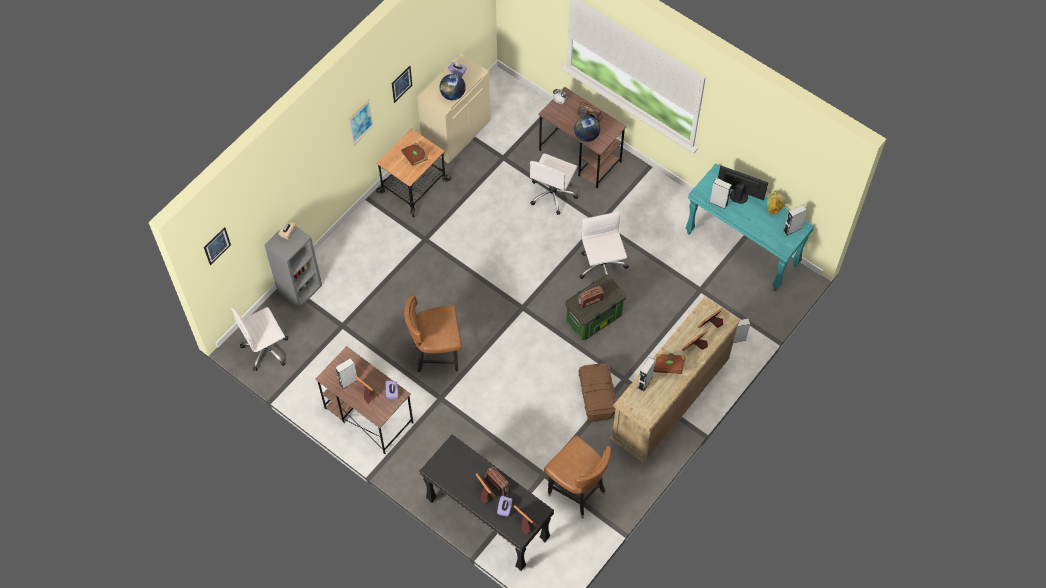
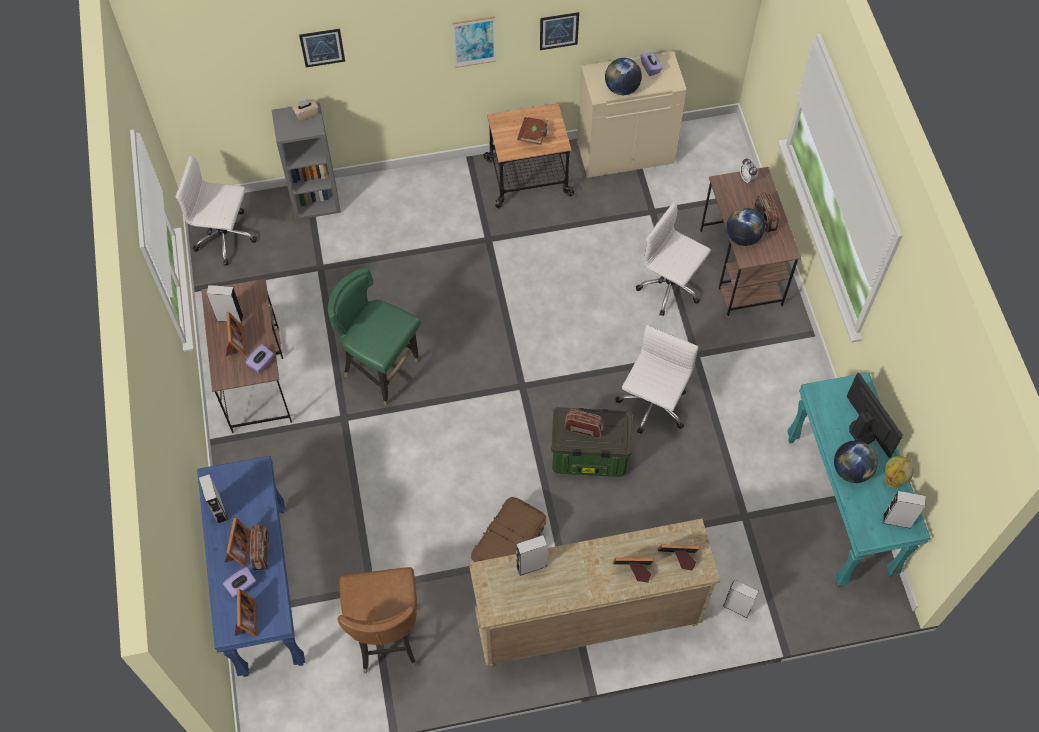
camera: 40 degrees right, 0 degrees up
(217, 246) = (187, 62): picture -> picture (322, 47)
(436, 357) = (382, 371): brown chair -> green chair
(487, 521) = (263, 590): black console table -> blue console table
(553, 194) = (670, 288): white office chair -> white office chair turned 60 degrees clockwise
(669, 366) = (578, 569): brown book -> none
(718, 203) = (829, 421): grey speaker -> grey speaker (219, 510)
(750, 220) = (851, 470): none -> globe

